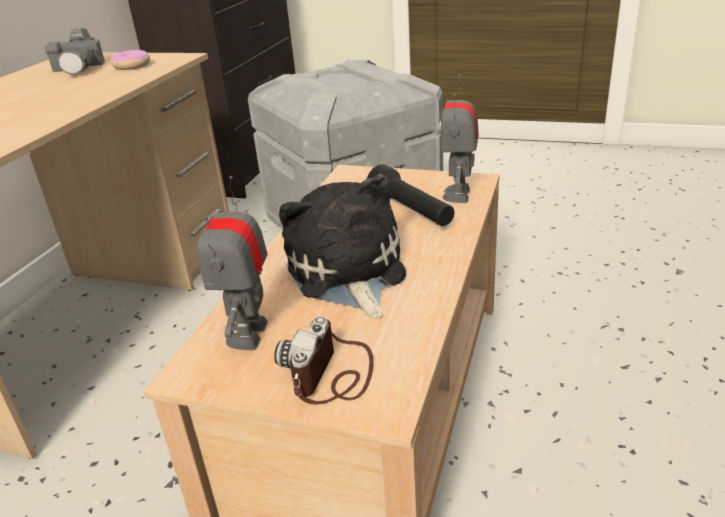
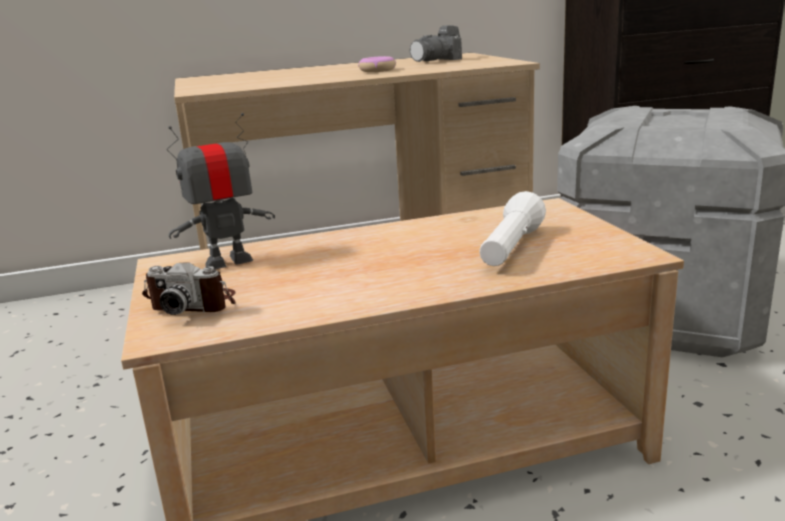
camera: 55 degrees right, 10 degrees down
(132, 66) = (466, 63): donut -> donut (377, 70)
(332, 374) = (194, 304): camera -> camera turned 150 degrees counterclockwise
(347, 273) = (355, 262): plush toy -> none
(411, 211) = (511, 249): black flashlight -> white flashlight
(458, 194) = (588, 256): toy robot -> none

